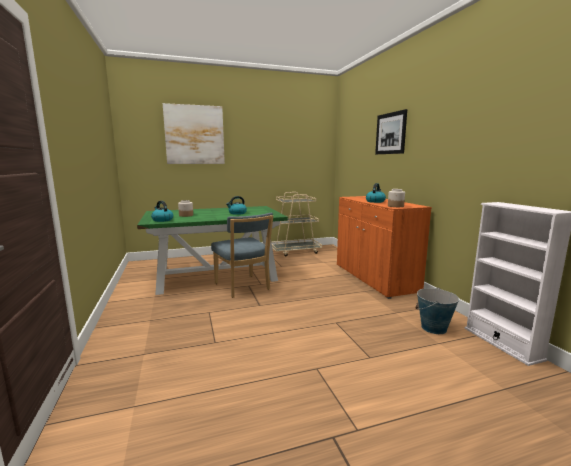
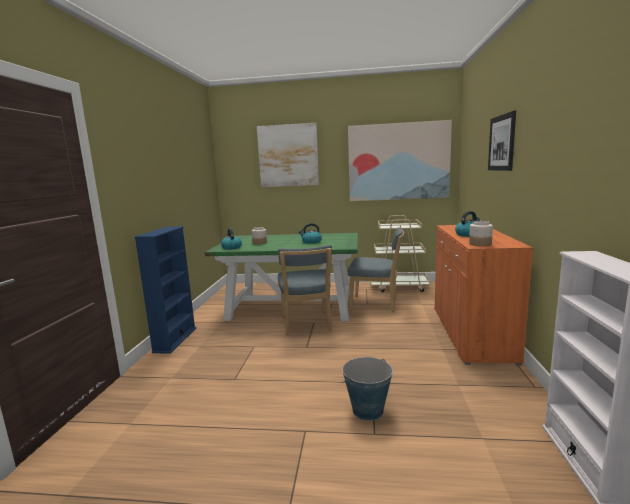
camera: 25 degrees right, 0 degrees up
(115, 319) = (175, 340): none -> blue bookcase
(289, 265) = (376, 304): none -> blue chair
(291, 147) = (398, 162): none -> picture
(433, 328) = (494, 416): bucket -> bucket (367, 410)

